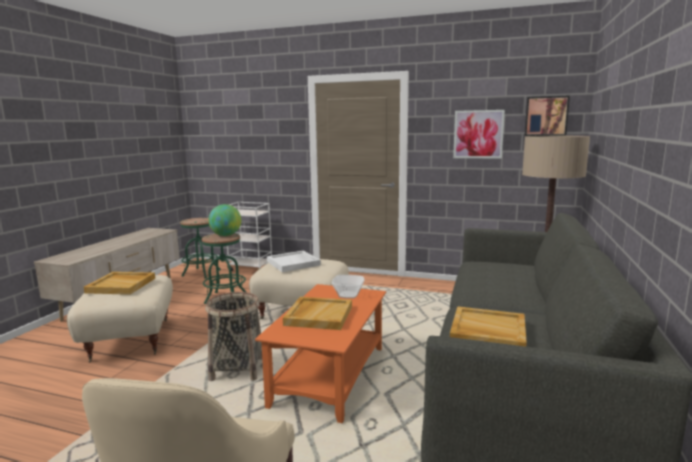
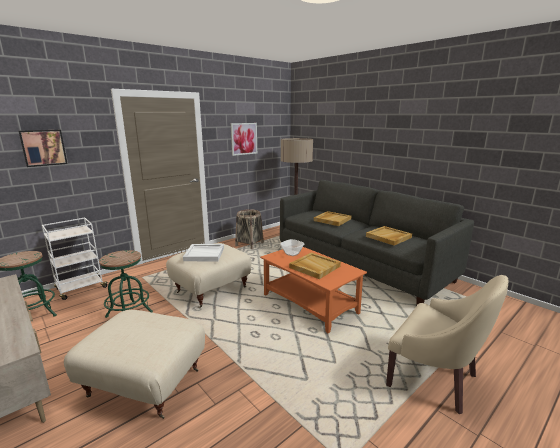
camera: 60 degrees left, 5 degrees up
(122, 285) = (135, 332): beige tray -> beige tray (332, 220)
(226, 235) = (120, 254): globe -> none
(237, 369) = (268, 334): basket -> basket (249, 244)
(546, 116) = (274, 126): picture -> picture (43, 147)

